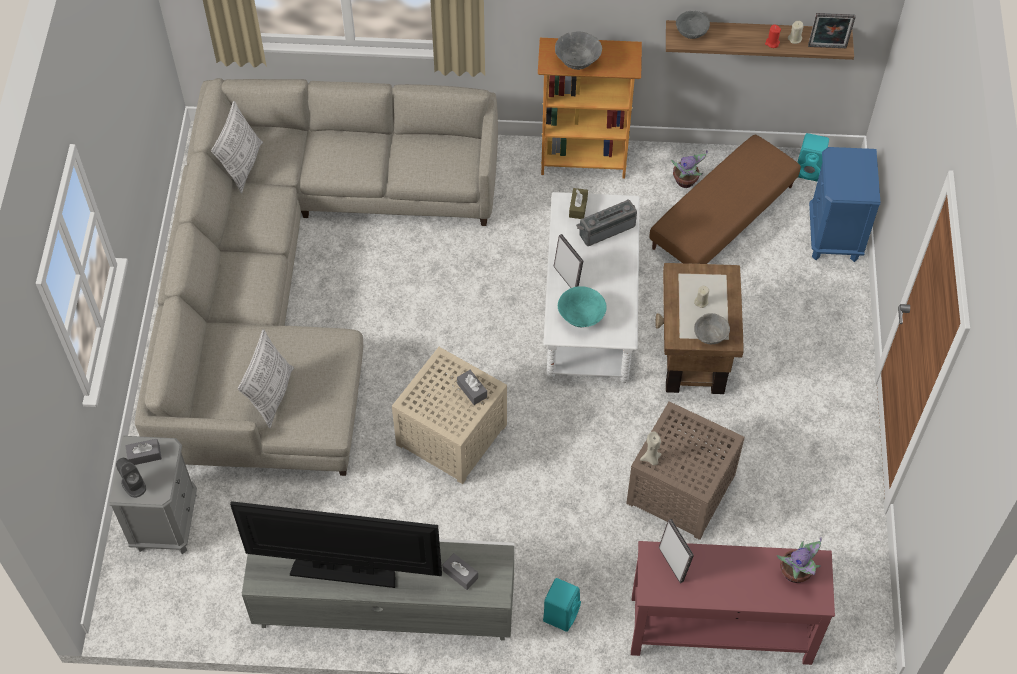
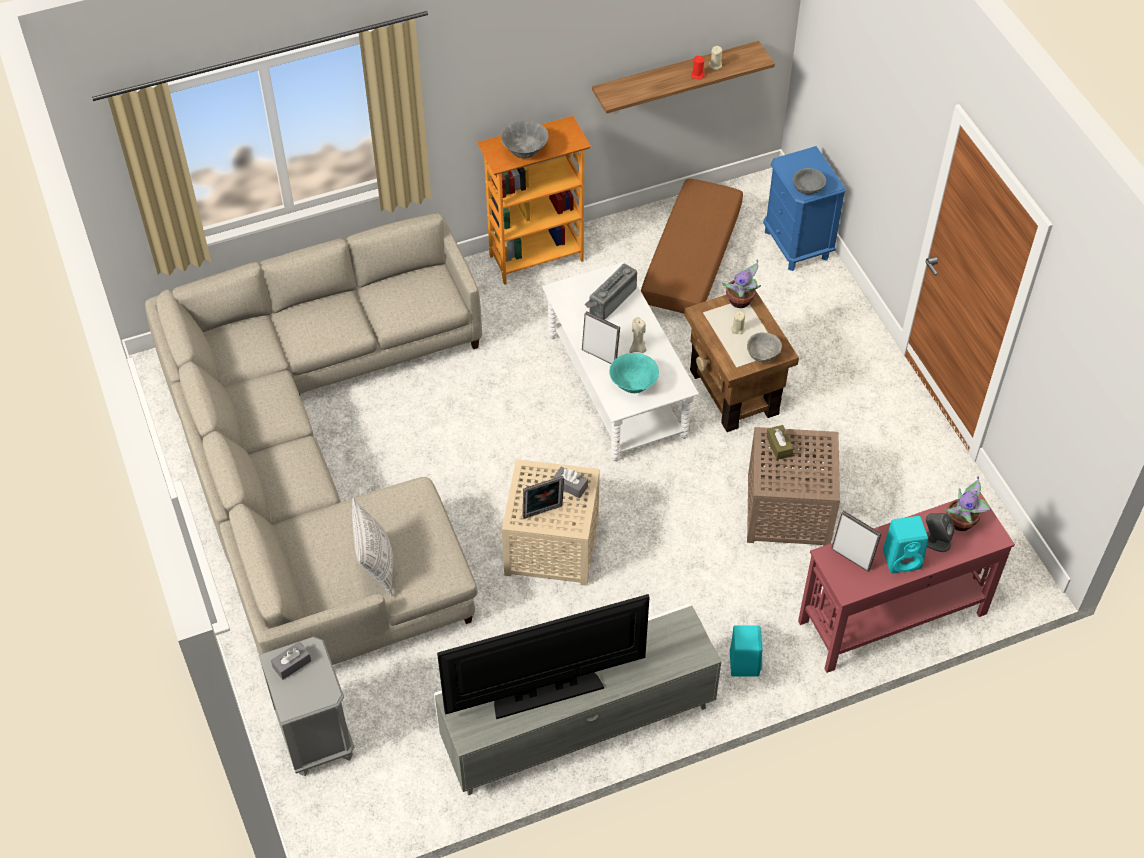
camera: 25 degrees left, 5 degrees down
(133, 484) = (296, 696): grey speaker -> grey speaker (935, 541)
(242, 165) = (225, 367): pillow -> none
(460, 574) = (658, 651): grey tissue box -> none
(578, 207) = (574, 290): brown tissue box -> brown tissue box (779, 446)
(651, 459) = (768, 482): beige candle -> beige candle (638, 349)
(686, 182) = (640, 244): potted plant -> potted plant (741, 301)
(691, 33) = (621, 89): grey bowl -> grey bowl (808, 189)
(810, 170) = (744, 197): turquoise speaker -> turquoise speaker (903, 559)
(827, 48) = (748, 64): picture frame -> picture frame (543, 513)

